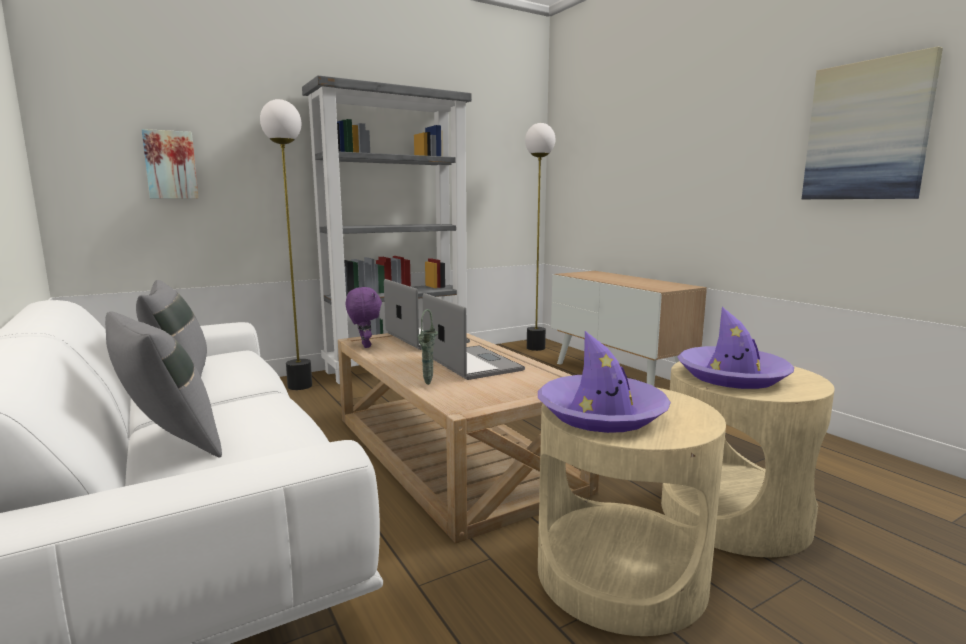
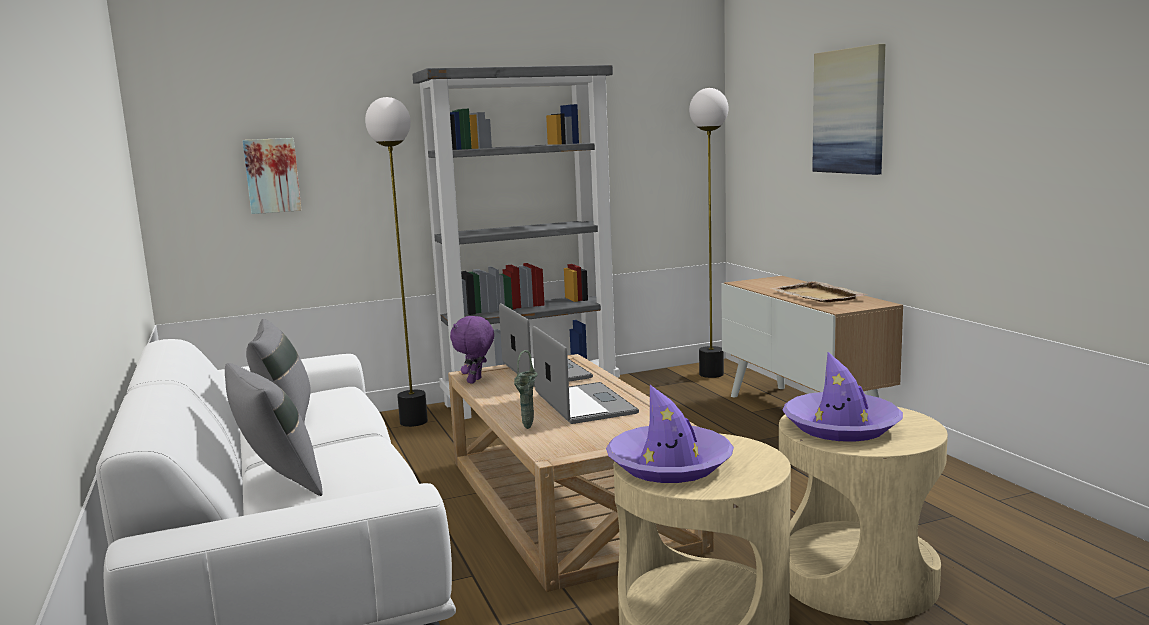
camera: 10 degrees right, 0 degrees up
(364, 346) = (475, 381): purple plush toy -> purple plush toy turned 150 degrees counterclockwise
(635, 281) = (817, 295): none -> beige tray
(867, 131) = (1060, 126): picture -> picture (849, 111)

